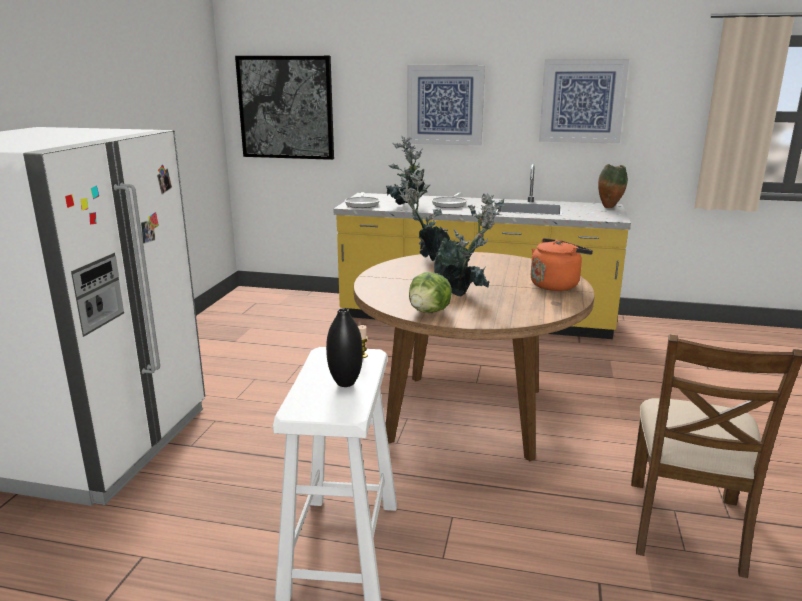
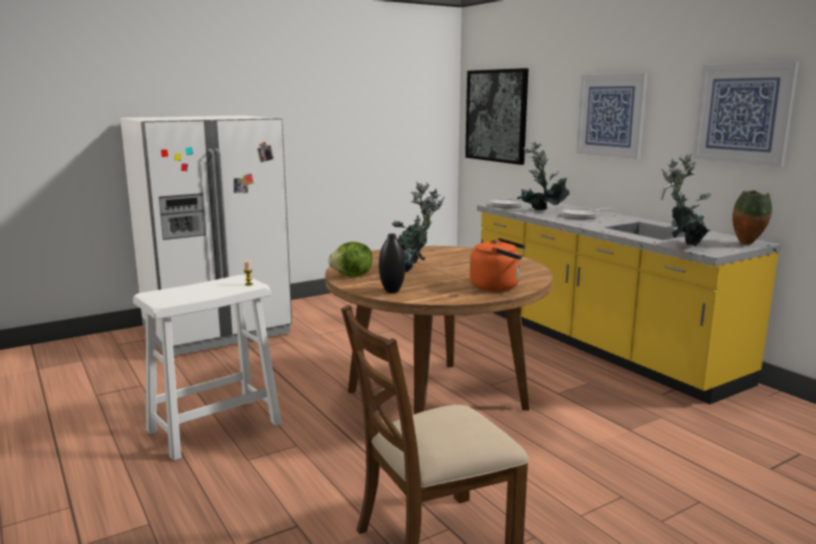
camera: 45 degrees right, 5 degrees down
(345, 383) = (203, 292): black vase -> black vase (392, 291)
(427, 261) = (456, 252): potted plant -> potted plant (684, 245)

